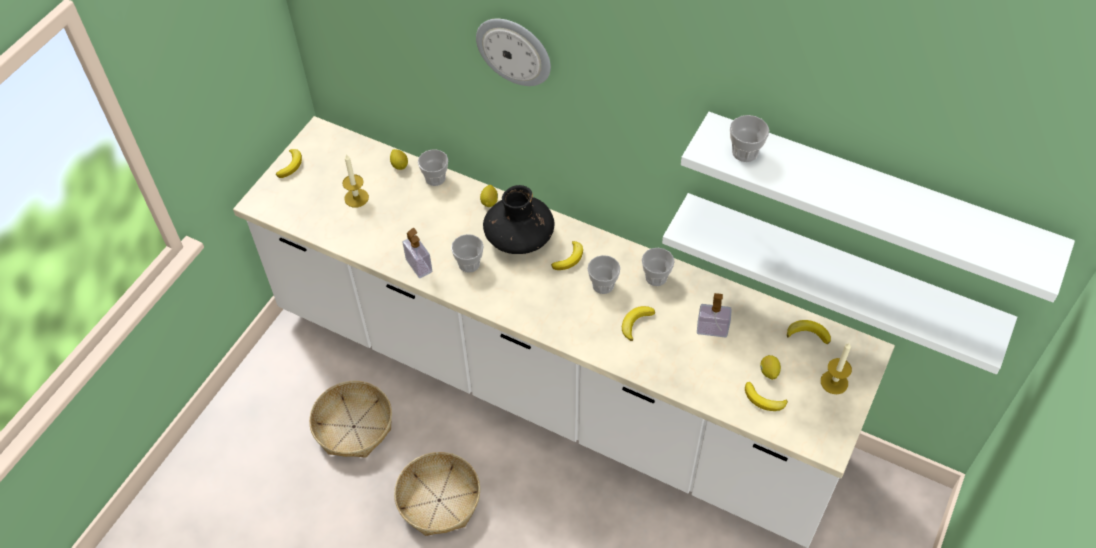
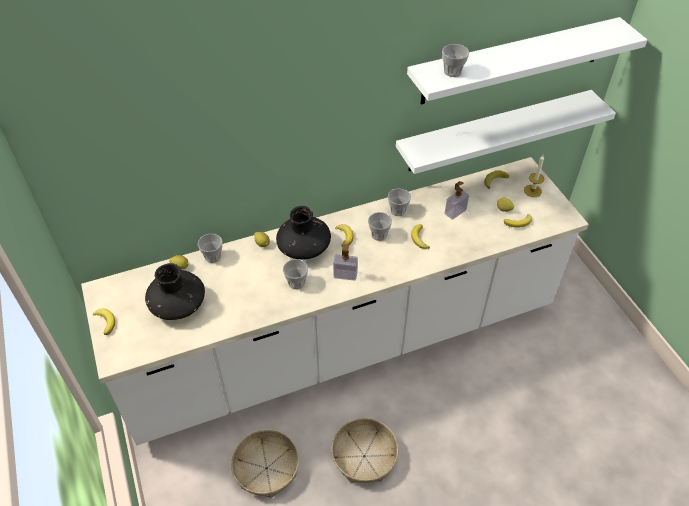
camera: 50 degrees left, 5 degrees down
(356, 198) = (178, 304): candle -> black vase
(419, 266) = (269, 307): soap dispenser -> soap dispenser (345, 275)
(514, 50) = (258, 108): wall clock -> none

